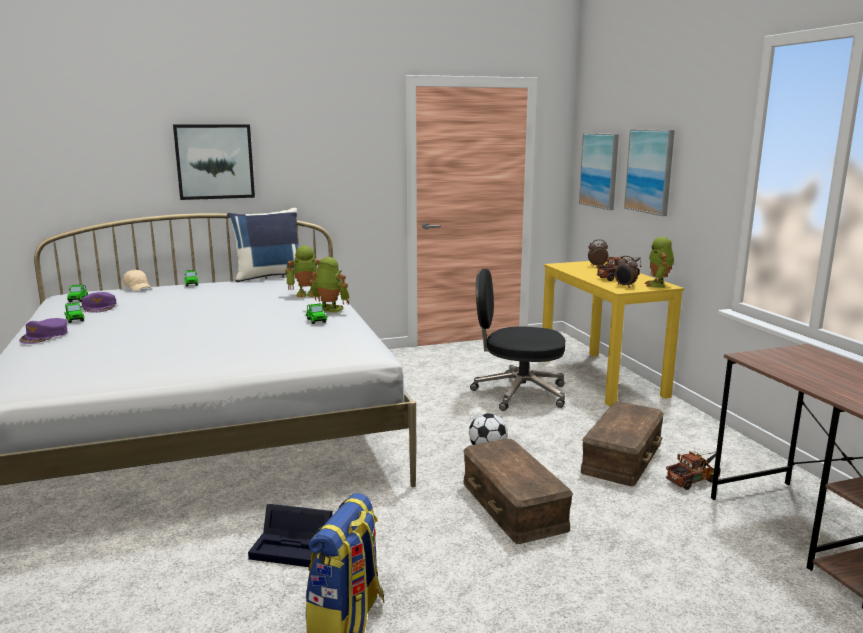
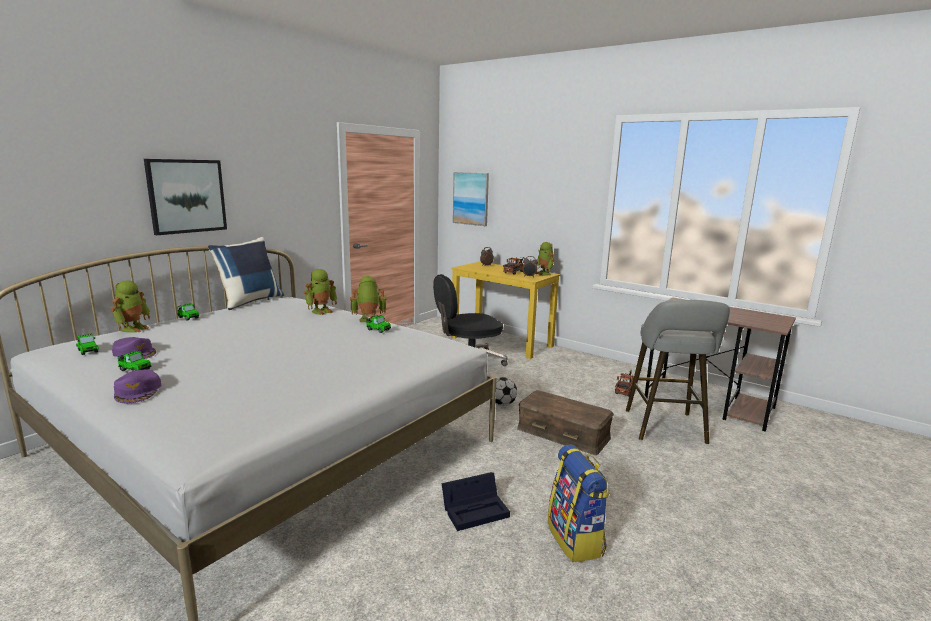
camera: 35 degrees left, 0 degrees up
(138, 287) = (133, 328): beige cap -> toy robot
(621, 457) = (576, 387): brown storage box -> none
(650, 171) = (521, 199): picture -> none
(678, 548) = (666, 428): none -> grey stool

